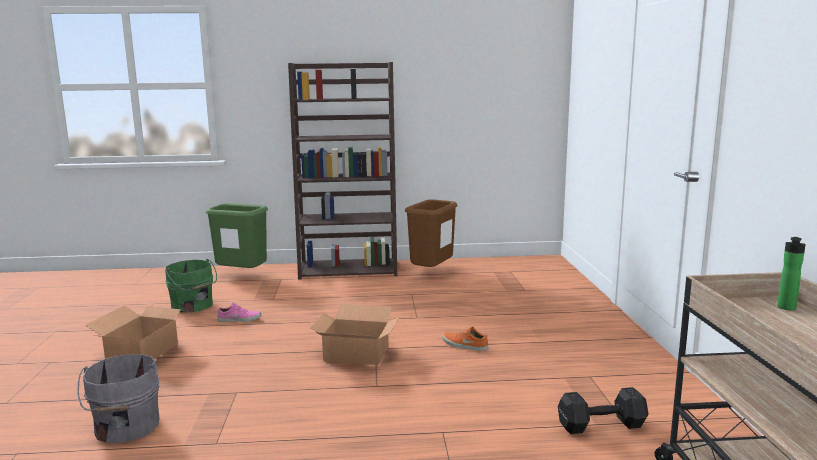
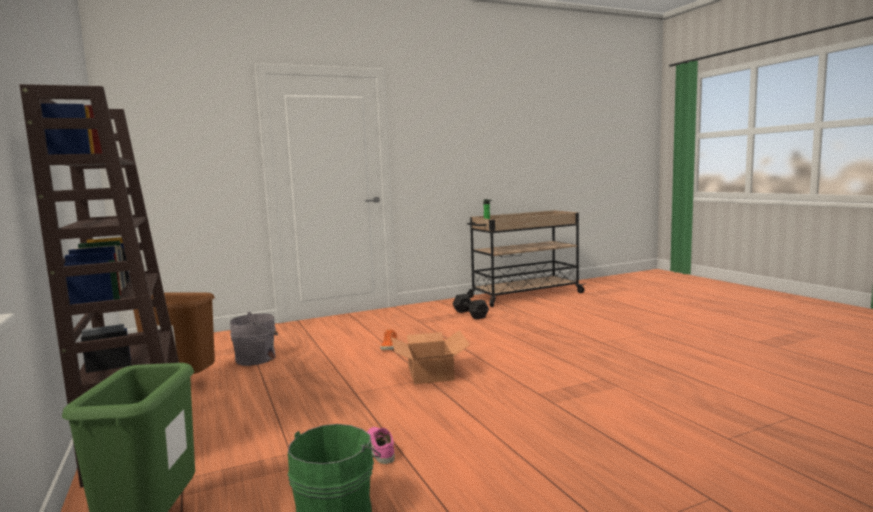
camera: 110 degrees left, 5 degrees down
(126, 428) = (636, 412): grey bucket -> grey bucket (258, 358)
(143, 352) = (518, 473): cardboard box -> none

